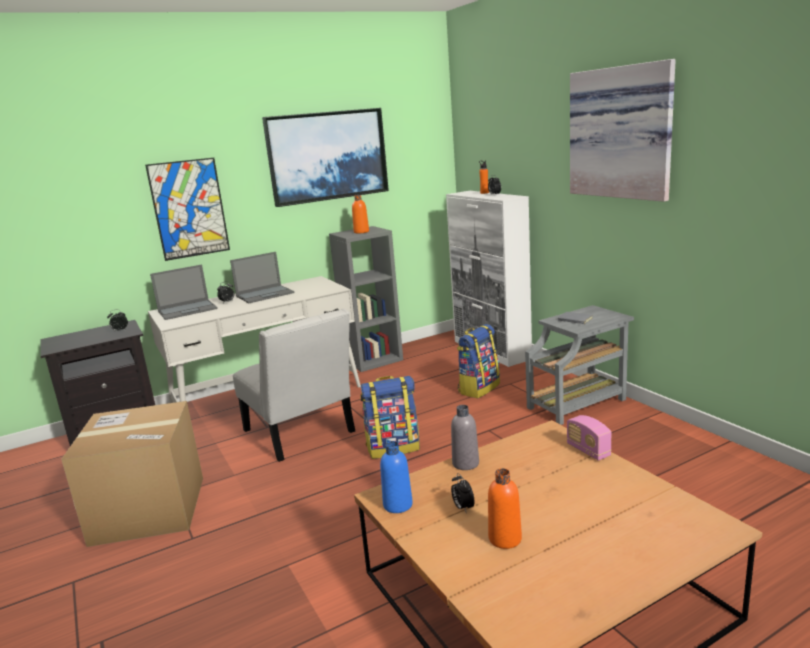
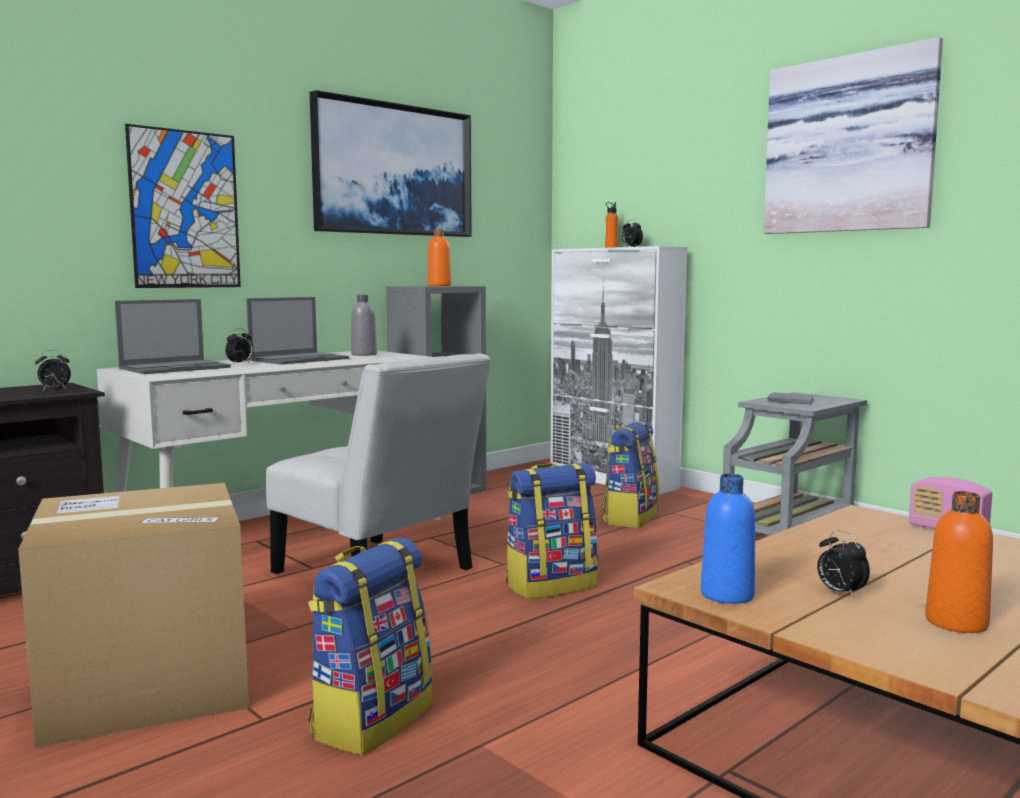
camera: 15 degrees left, 10 degrees down
(243, 543) = (371, 720): none -> backpack
(465, 463) = (780, 548): grey bottle -> grey bottle (364, 354)

